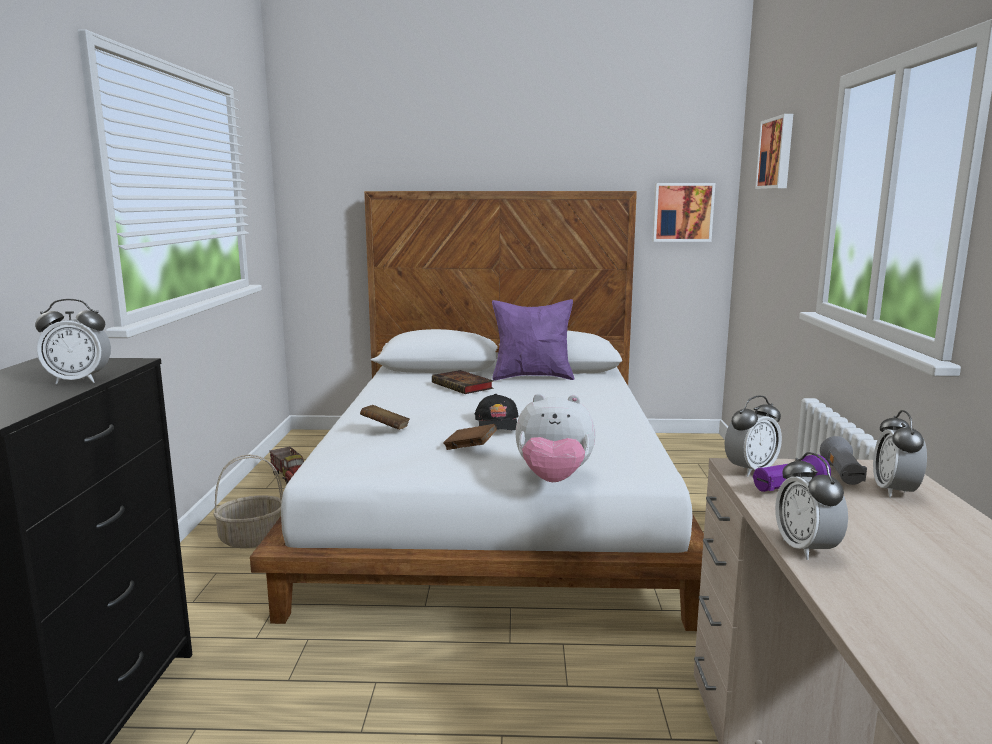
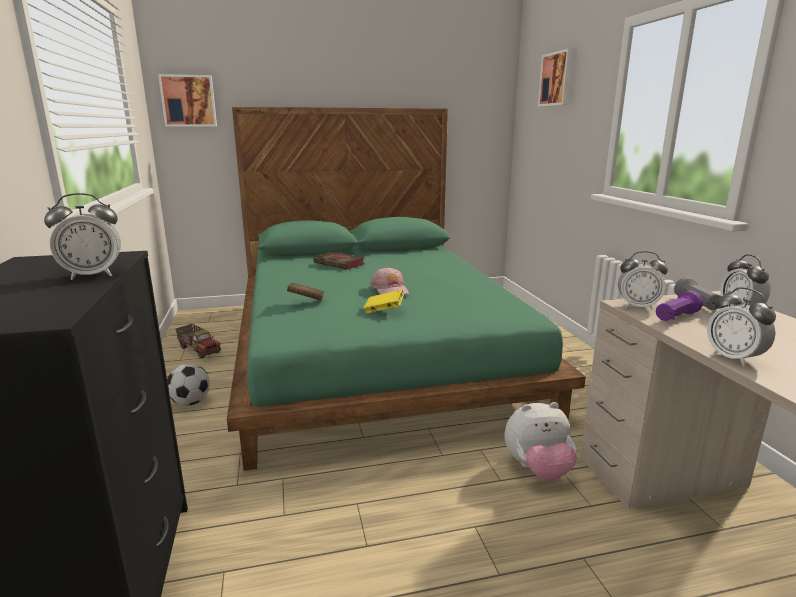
camera: 15 degrees left, 5 degrees up
(253, 538) = (191, 402): basket -> football
(470, 448) = (384, 310): brown book -> yellow book
(495, 503) = (374, 352): white bed -> green bed
(497, 423) = (390, 289): black cap -> pink cap
(532, 377) = (386, 253): purple pillow -> none
(553, 479) = (465, 328): plush toy -> plush toy (538, 470)
(682, 212) = (477, 125): picture -> picture (188, 101)
(750, 470) = (637, 306): alarm clock -> alarm clock turned 60 degrees clockwise

